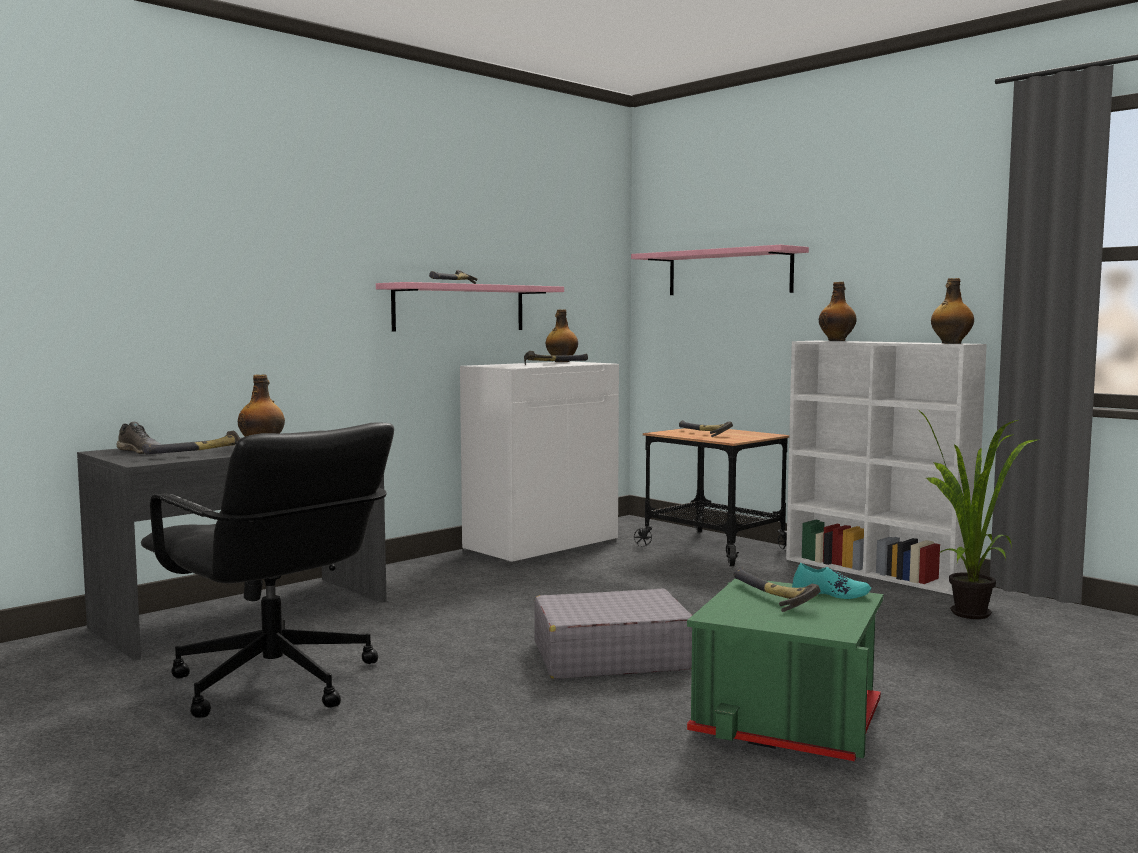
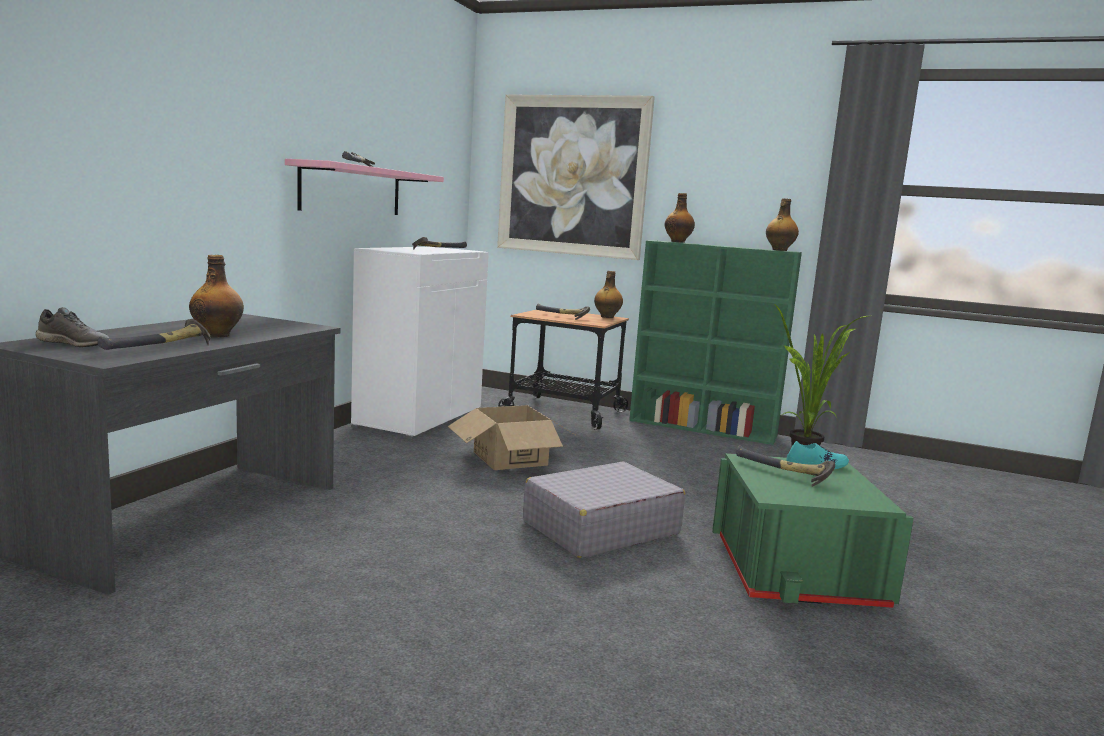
camera: 25 degrees left, 5 degrees up
(274, 683) = (312, 601): black office chair -> none
(561, 362) = (430, 247): bottle -> bottle (606, 317)
(592, 588) = (509, 458): none -> cardboard box
(729, 272) = (573, 176): pink shelf -> picture
(877, 572) = (704, 428): white bookcase -> green bookcase

